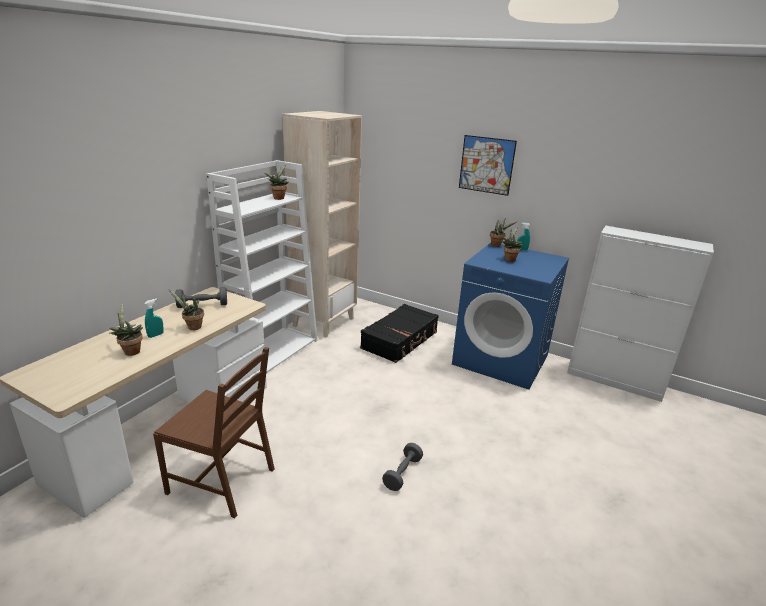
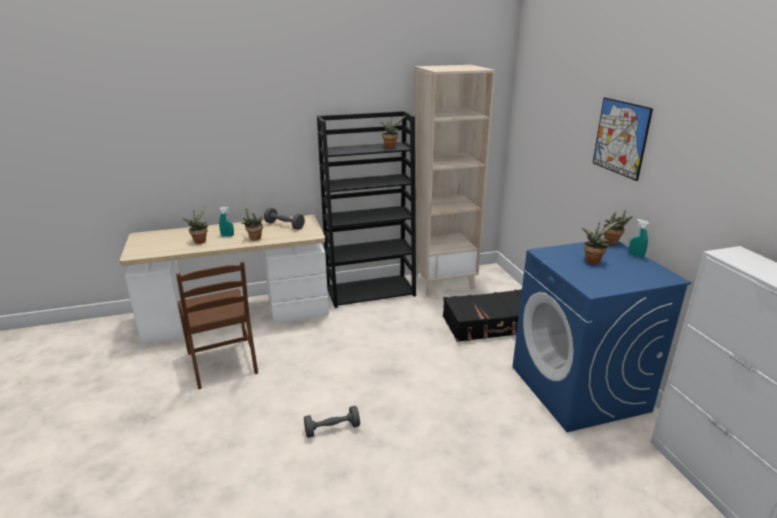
camera: 45 degrees right, 0 degrees up
(273, 351) = (371, 291): white bookcase -> black bookcase

